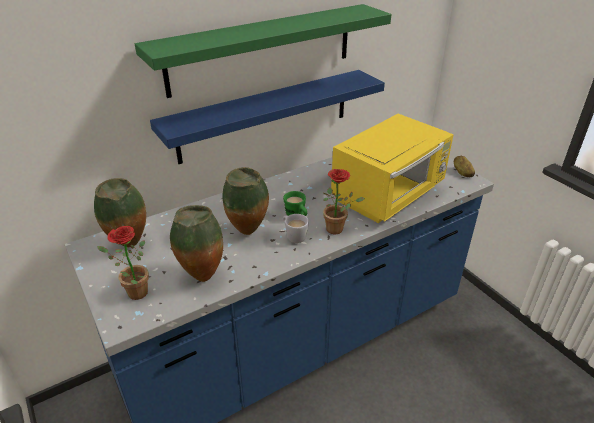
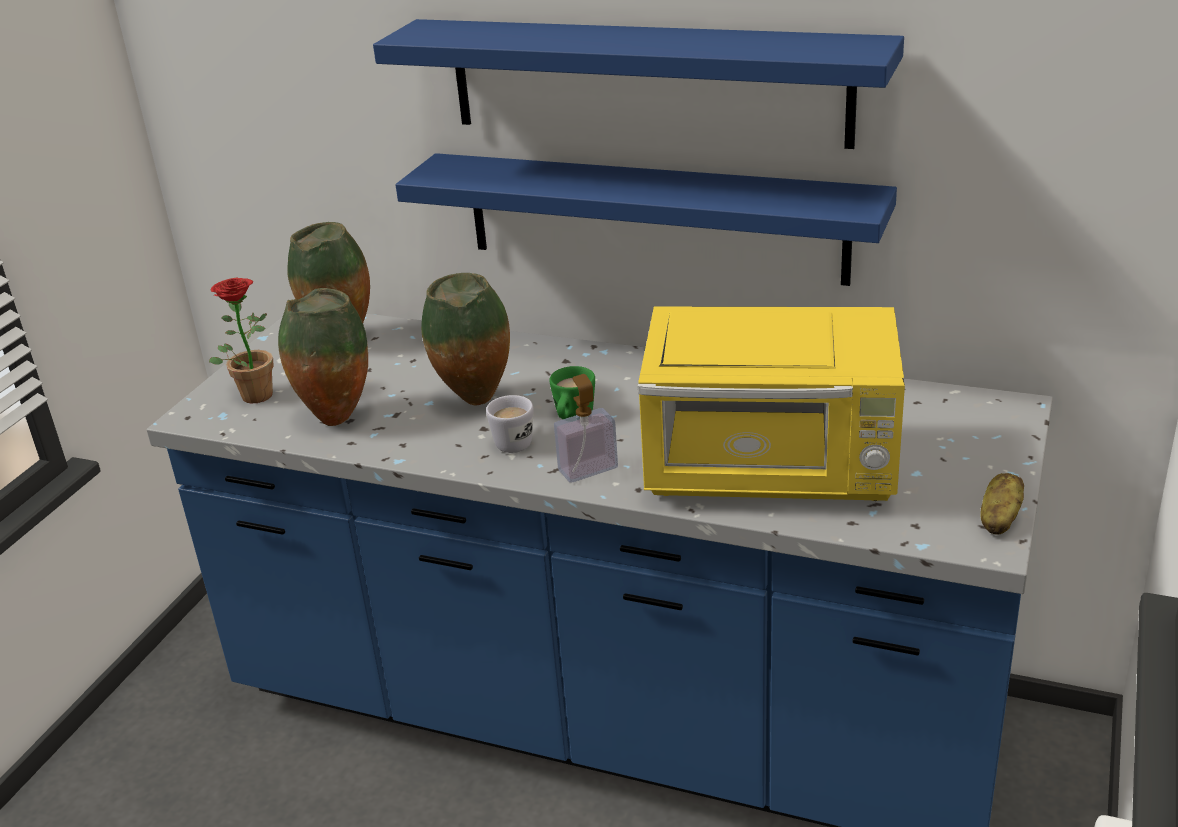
camera: 55 degrees right, 5 degrees down
(262, 49) = (646, 81): green shelf -> blue shelf
(338, 229) = (588, 469): potted plant -> soap dispenser

